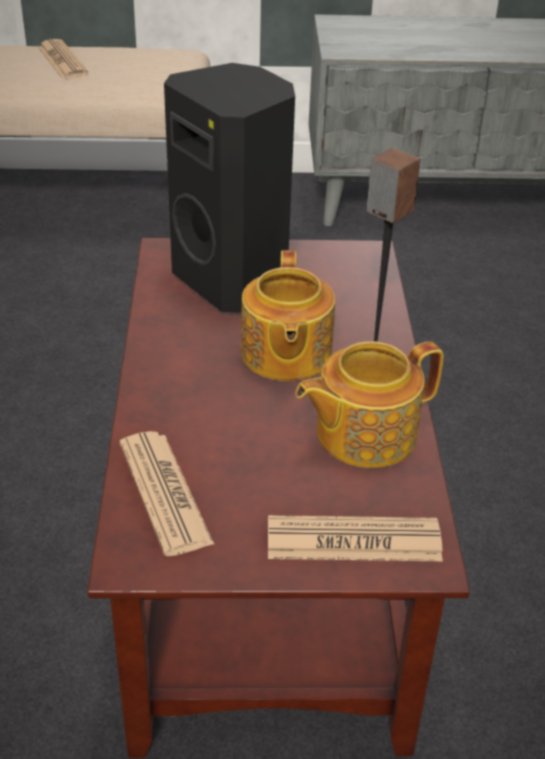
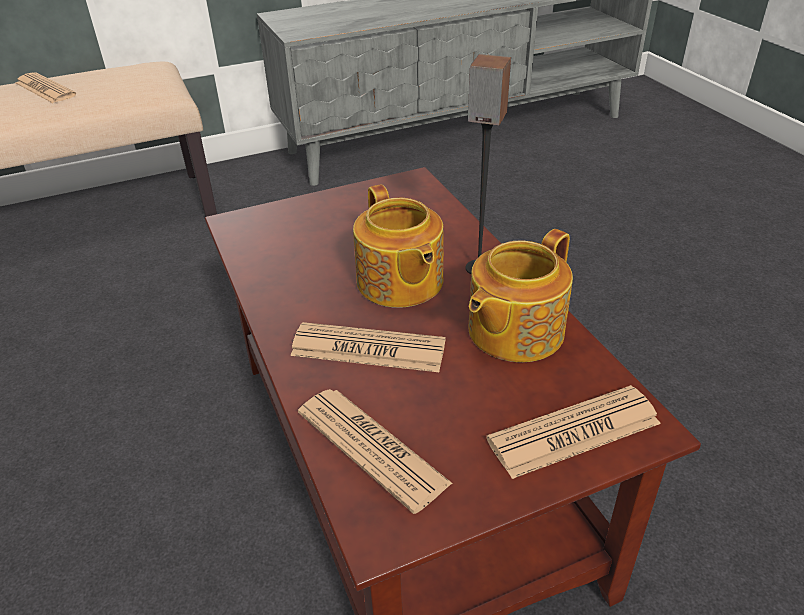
camera: 20 degrees left, 0 degrees up
(215, 408) = (368, 349): none -> newspaper
(234, 281) = (313, 232): black speaker -> none

